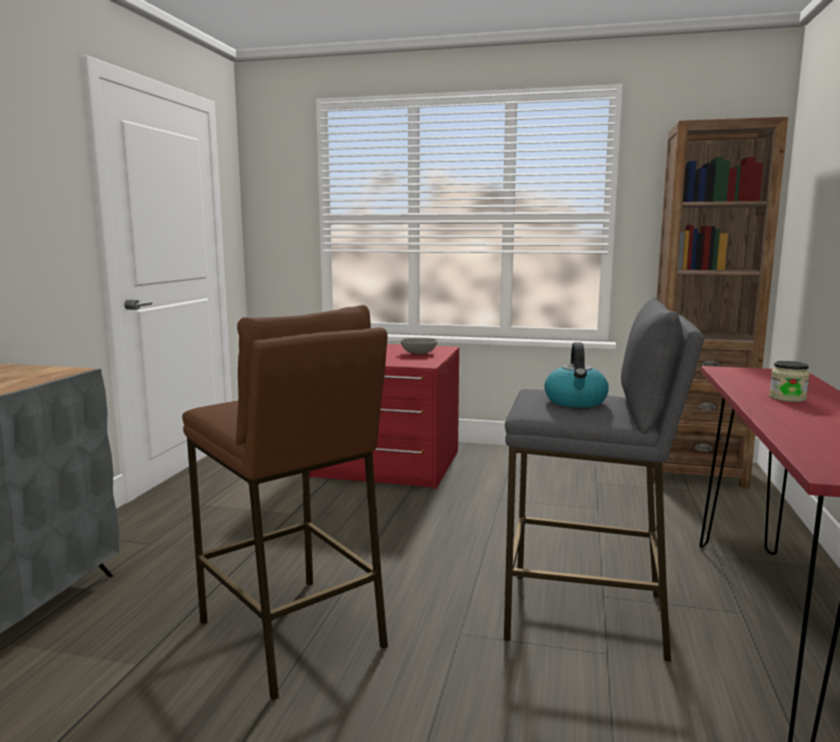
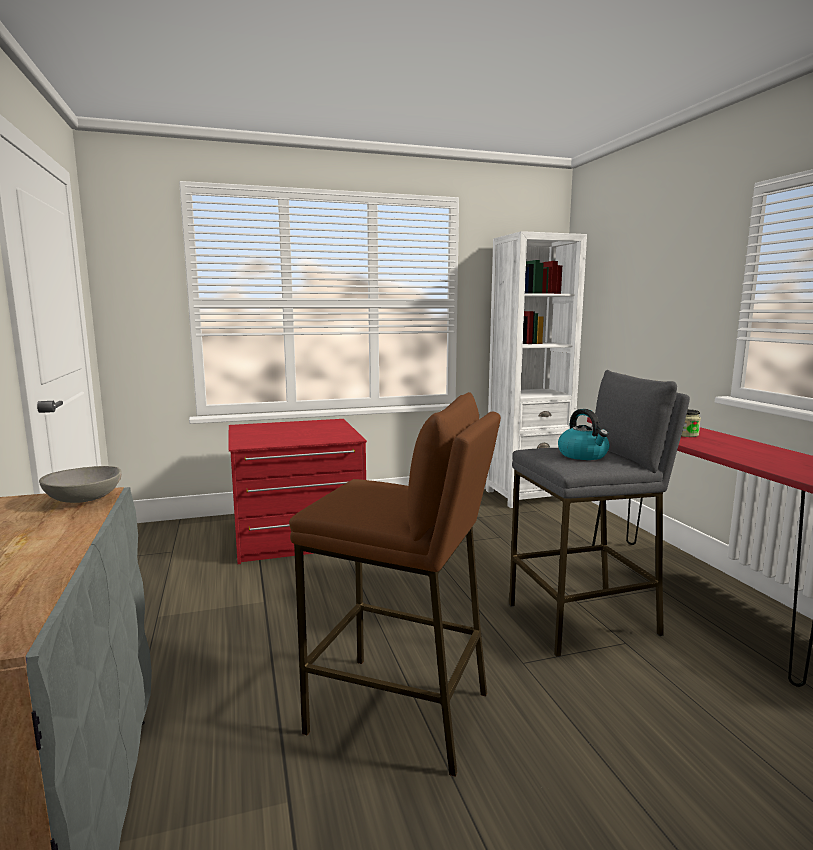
camera: 30 degrees left, 0 degrees up
(418, 353) = (324, 428): grey bowl -> grey bowl (83, 500)
(694, 471) = (527, 495): brown bookcase -> white bookcase

